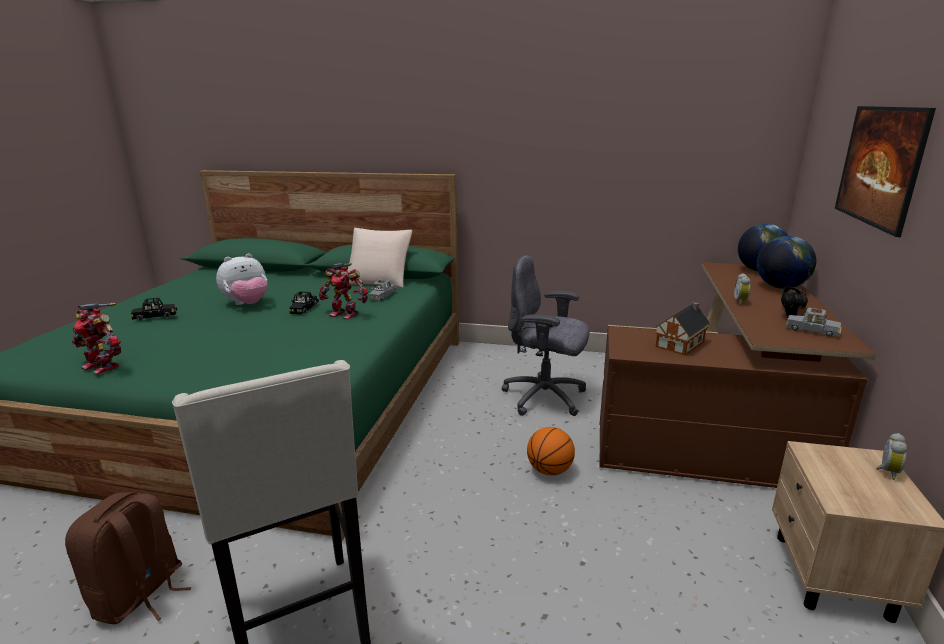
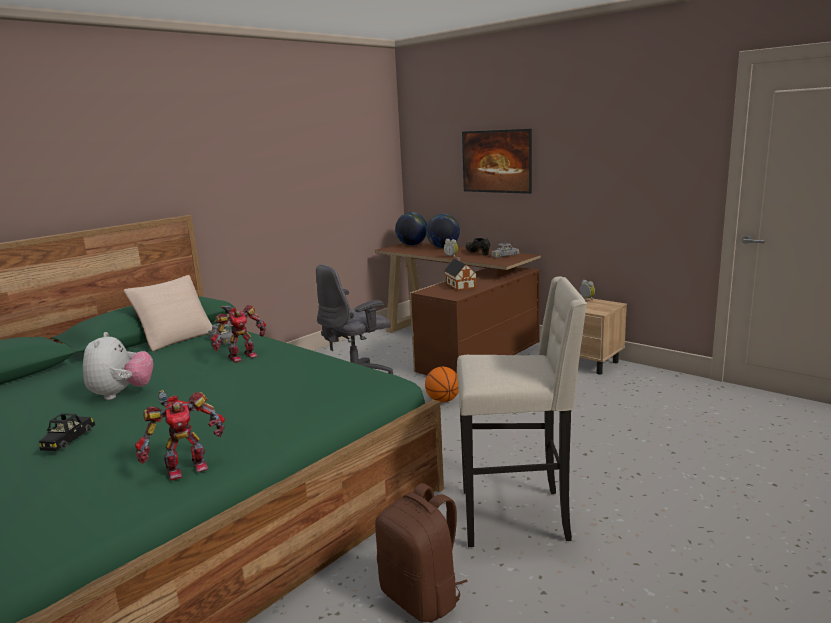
camera: 60 degrees left, 5 degrees down
(304, 309) = (193, 371): black toy car -> none

